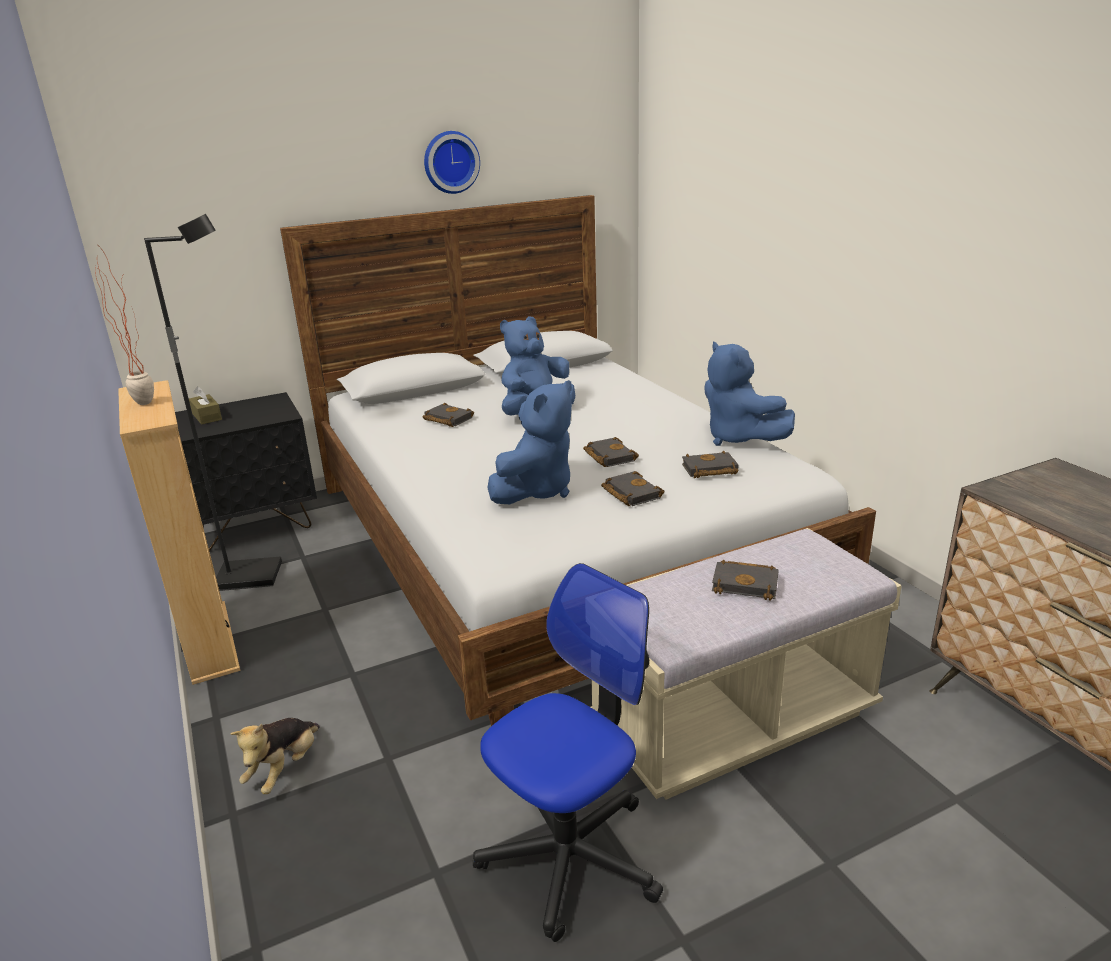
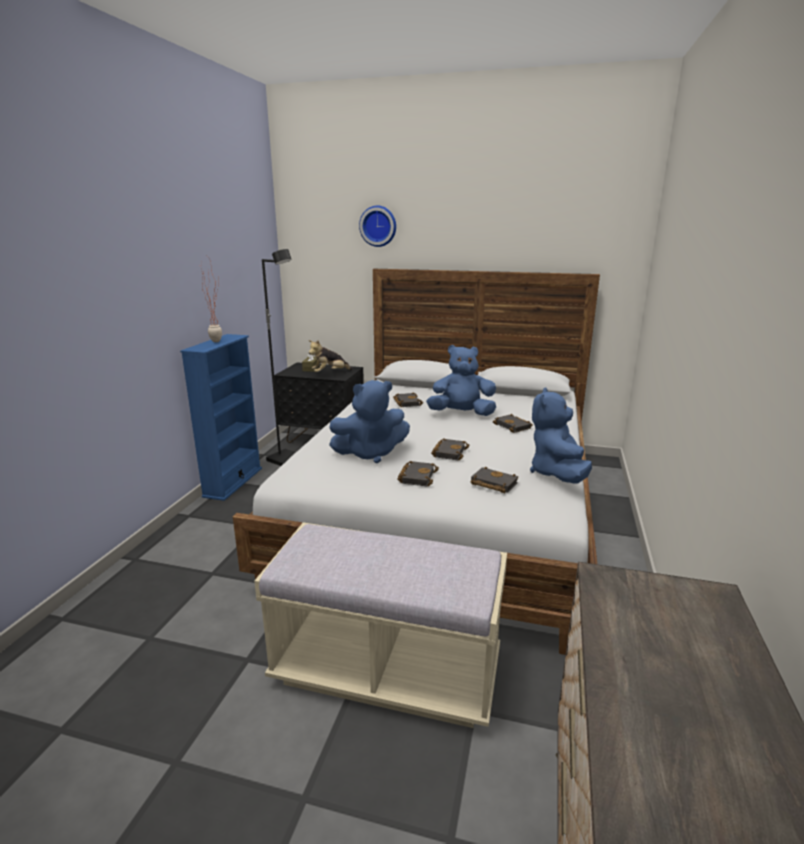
camera: 40 degrees right, 5 degrees down
(209, 642) = (233, 482): beige bookcase -> blue bookcase
(284, 769) = (175, 552): plush toy -> plush toy (330, 373)
(450, 162) = (490, 239): wall clock -> wall clock (378, 226)
(570, 855) = (202, 675): office chair -> none
(747, 584) = (383, 560): black book -> black book (514, 426)

